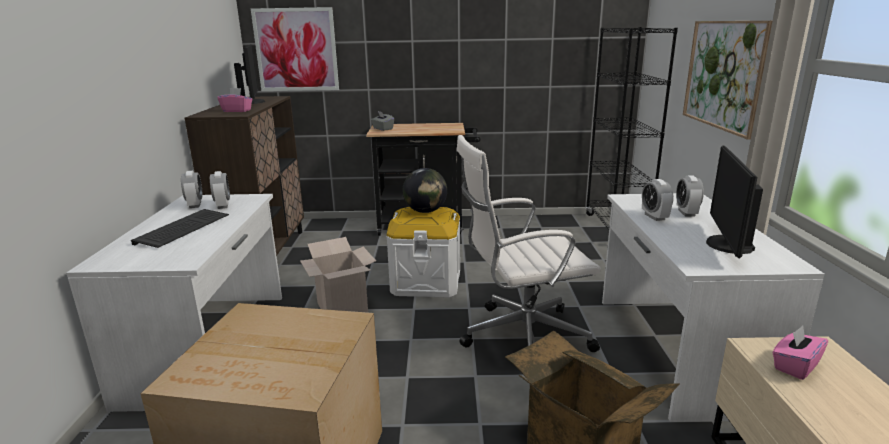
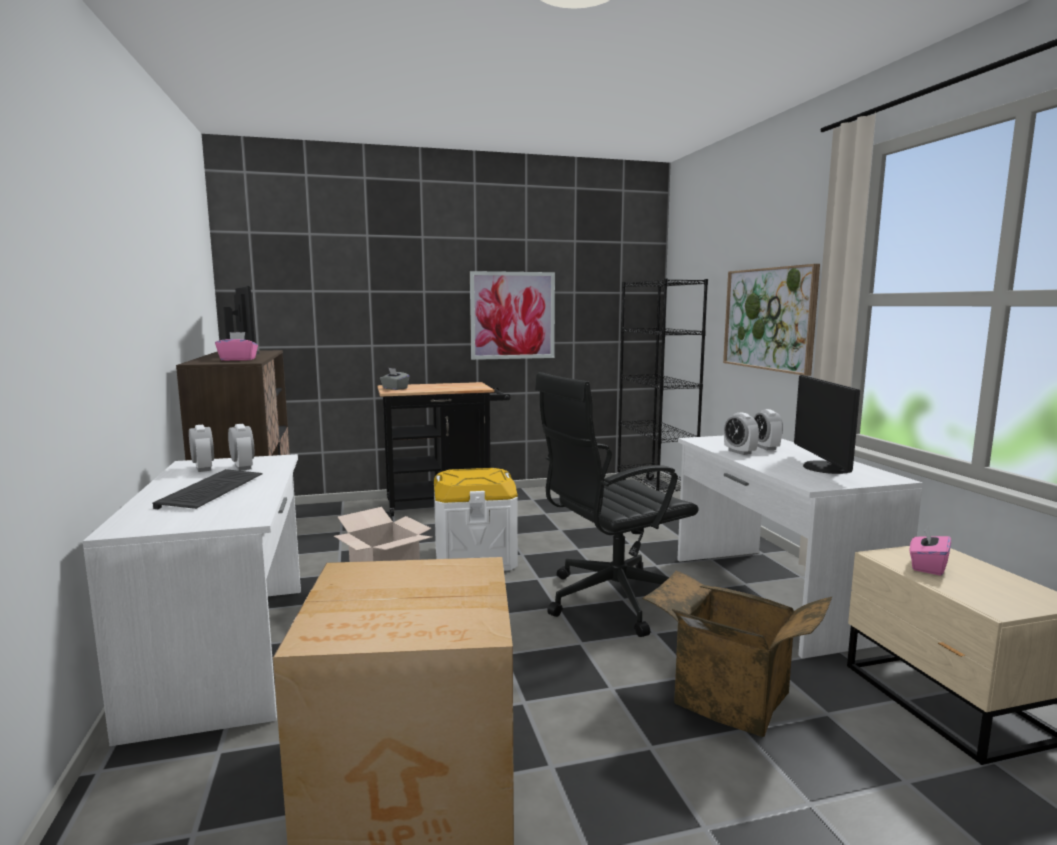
camera: 15 degrees left, 10 degrees down
(296, 50) = (285, 298): picture -> picture (512, 315)
(425, 211) = (472, 472): globe -> none
(522, 337) = (611, 600): white office chair -> black office chair

